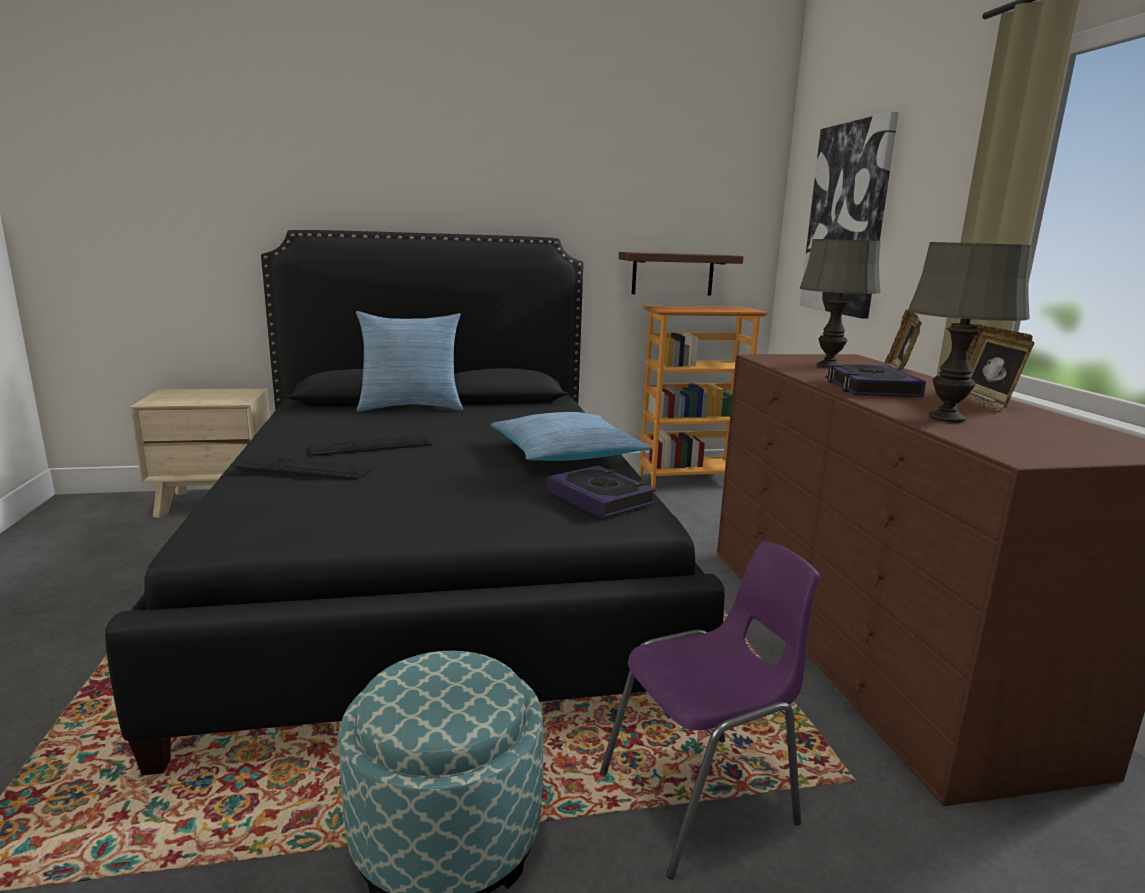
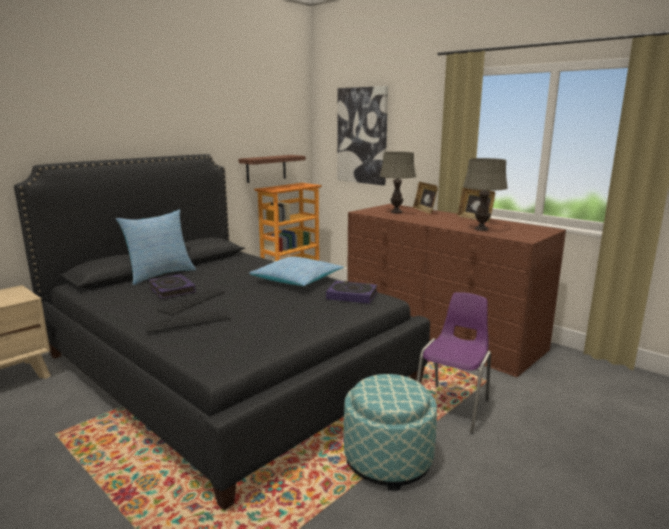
camera: 35 degrees left, 0 degrees up
(870, 388) = (433, 220): book -> book (171, 290)

